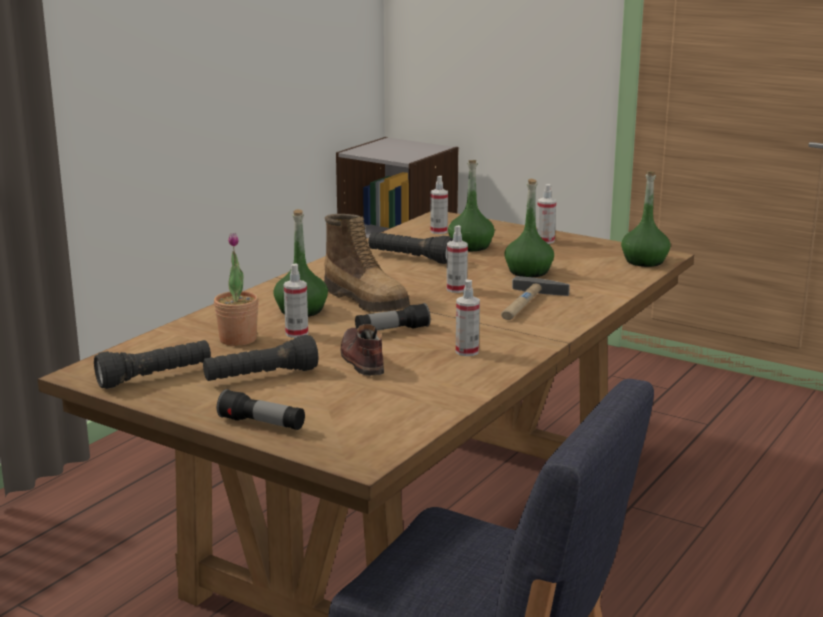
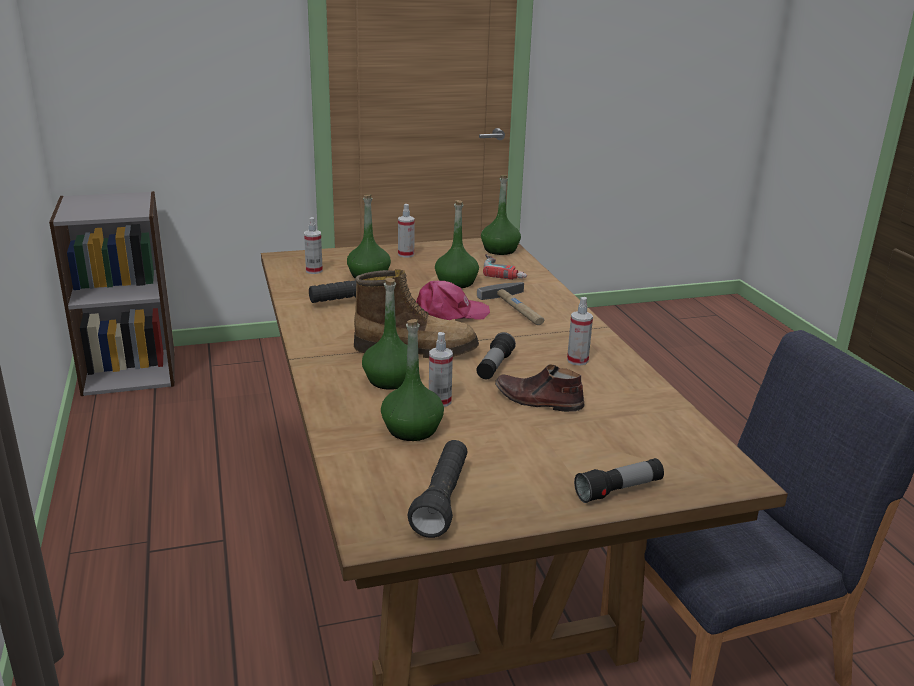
camera: 50 degrees left, 5 degrees up
(238, 339) = (411, 429): potted plant -> green bottle
(261, 377) = (514, 452): black flashlight -> none
(456, 289) = (448, 314): spray bottle -> pink cap
(600, 276) = (505, 270): none -> power drill

